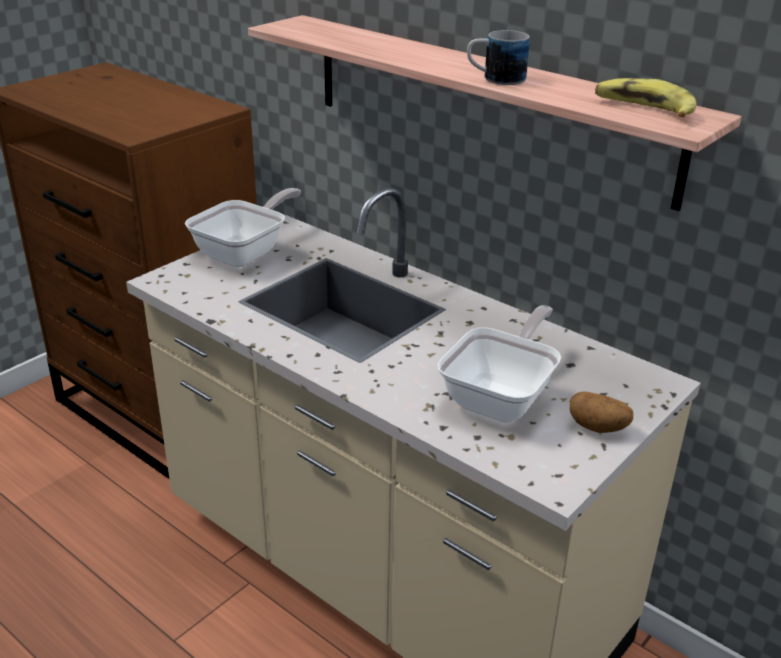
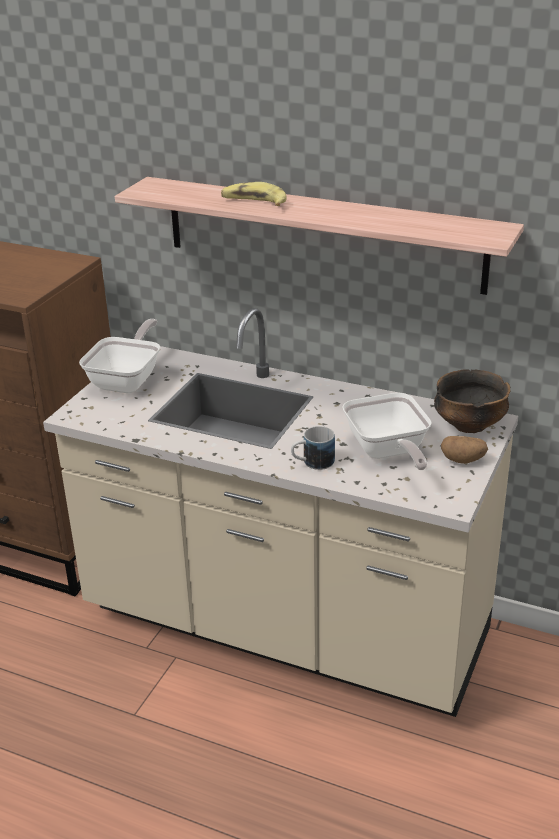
camera: 15 degrees left, 0 degrees up
(495, 79) = (342, 218): mug -> mug (312, 463)
(502, 396) = (387, 452): frying pan -> frying pan turned 150 degrees clockwise
(627, 383) = (469, 426): none -> bowl
(643, 110) = (458, 229): banana -> banana (254, 203)

